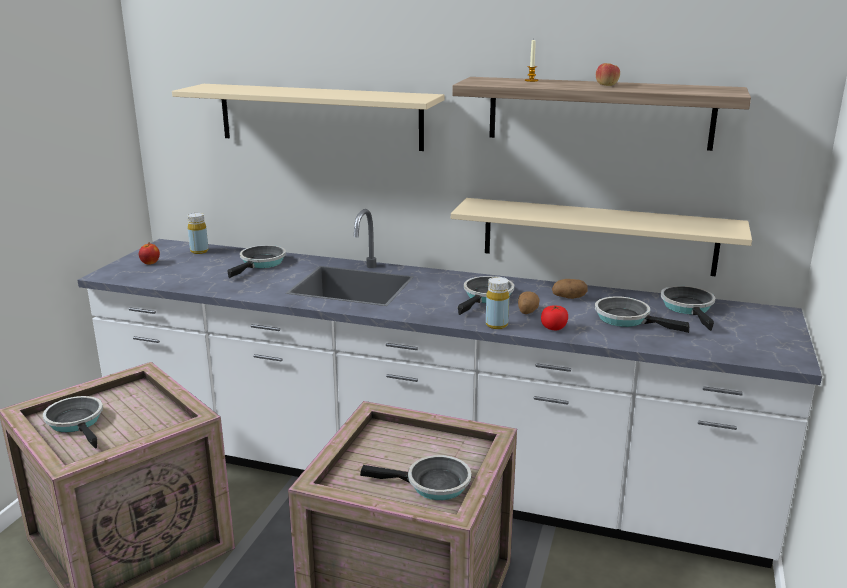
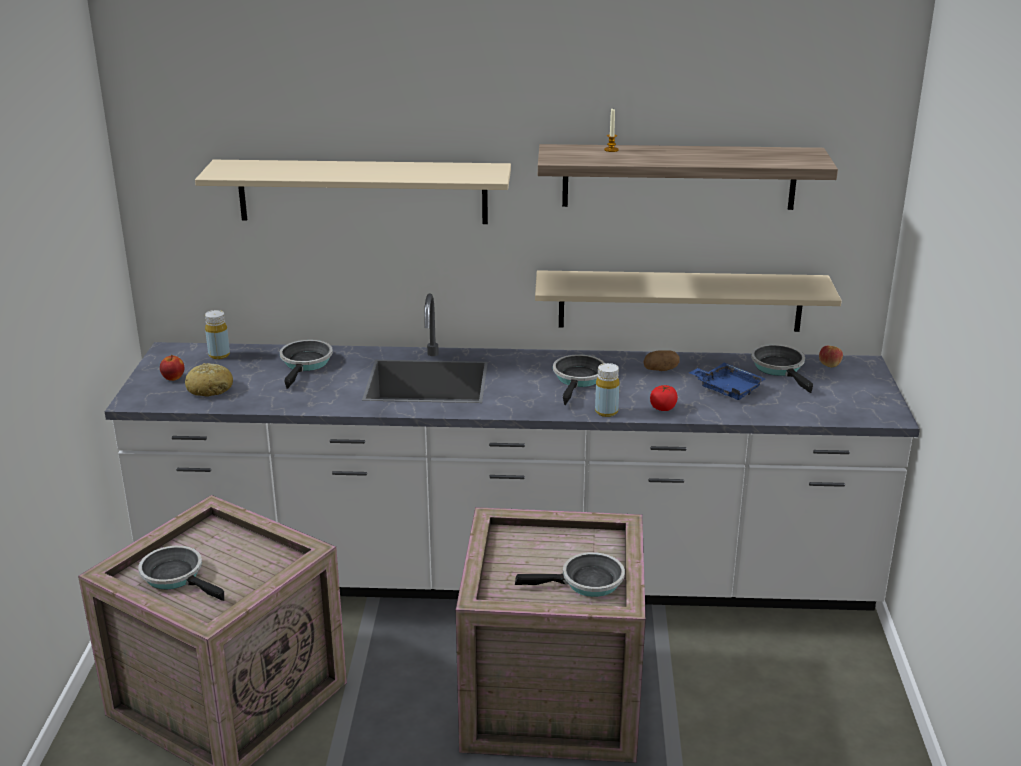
camera: 15 degrees left, 5 degrees up
(171, 273) = (210, 389): none -> bread
(527, 312) = (628, 392): potato -> none
(606, 85) = (692, 154): apple -> apple (829, 364)
(626, 319) = (727, 389): frying pan -> blue tray

